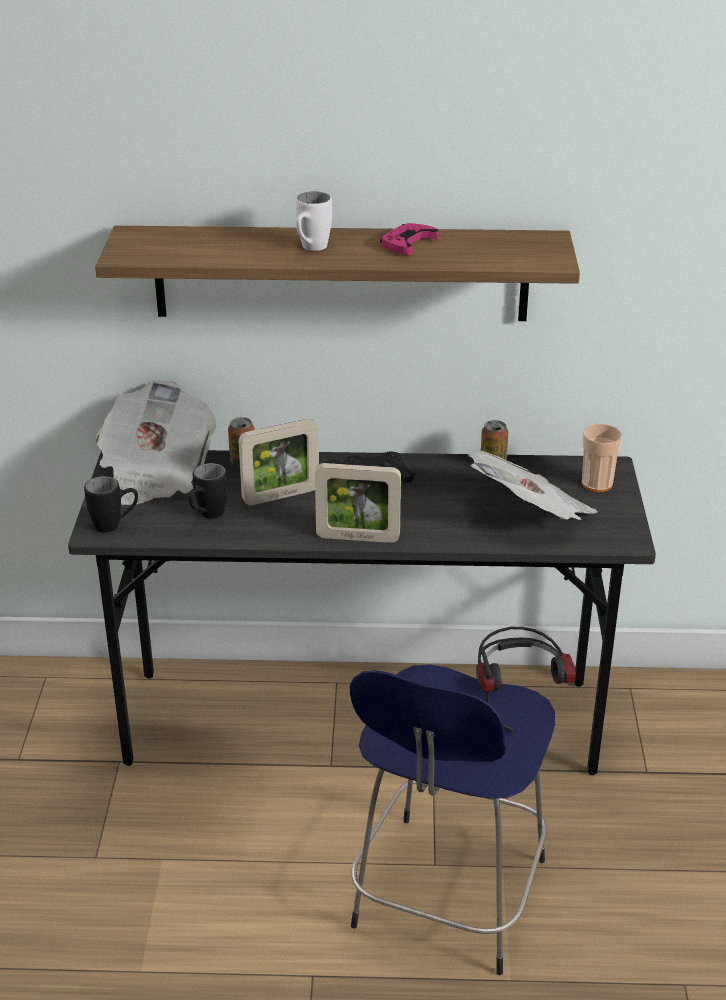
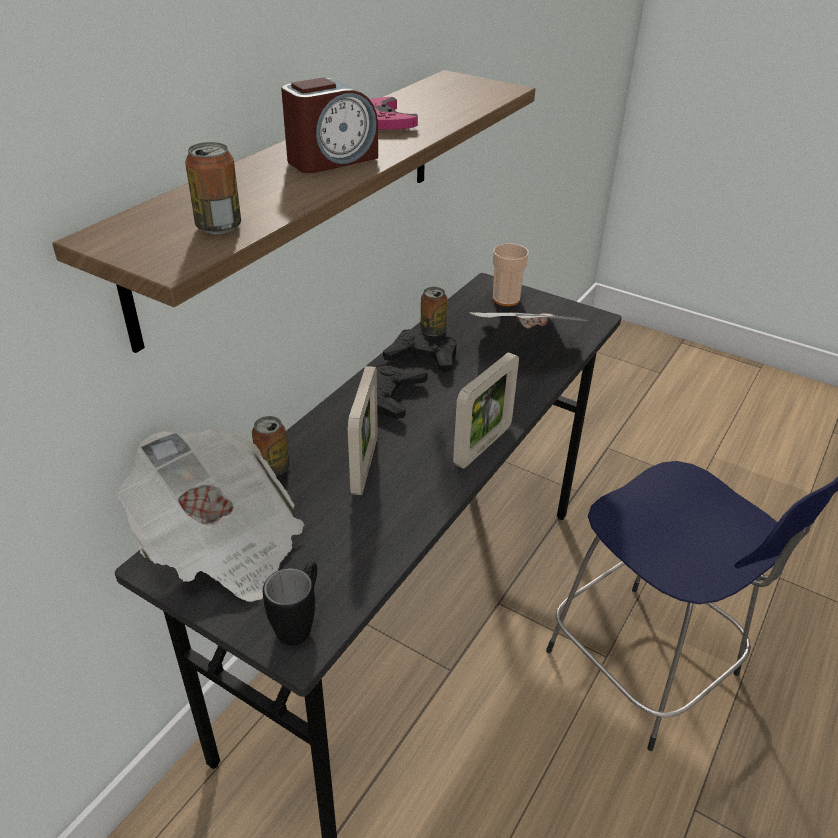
camera: 60 degrees left, 5 degrees up
(174, 252) = (219, 227): none -> can
(207, 516) = (353, 534): black mug -> none
(310, 249) = (331, 159): white mug -> alarm clock
(447, 473) = (422, 357): none -> black game controller
(517, 701) = (670, 477): headphones -> none

